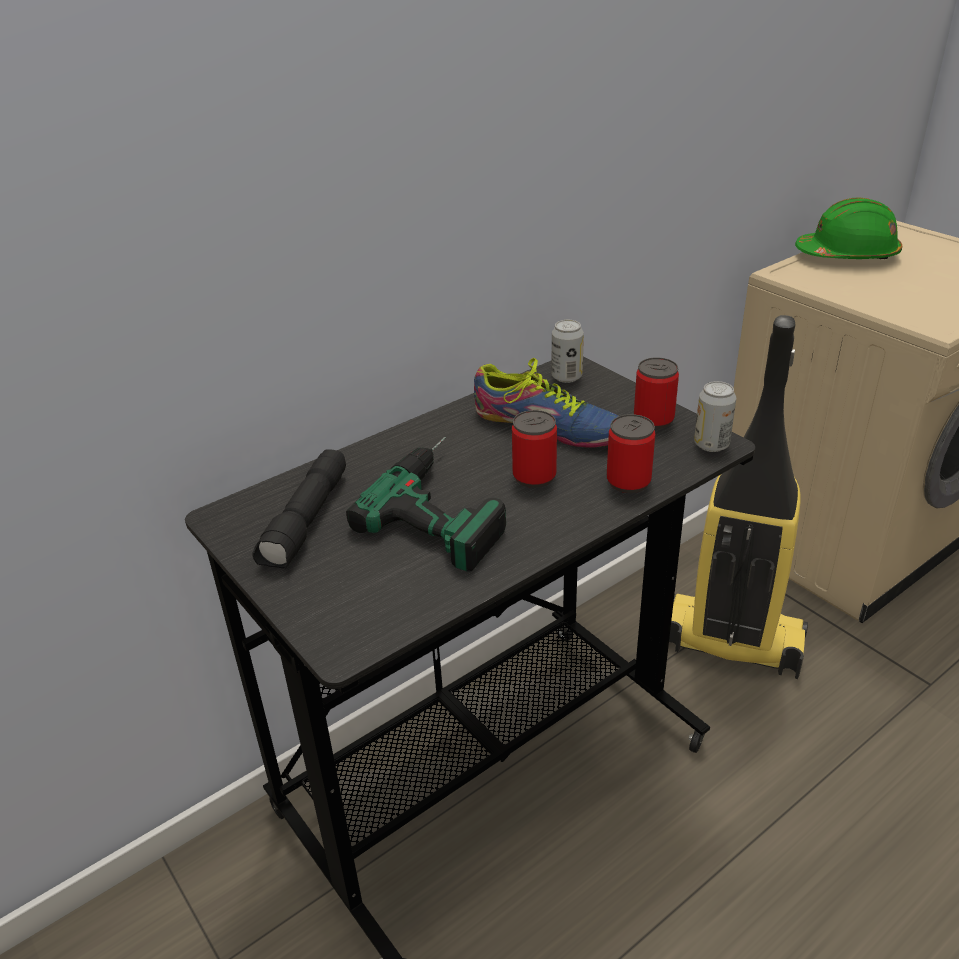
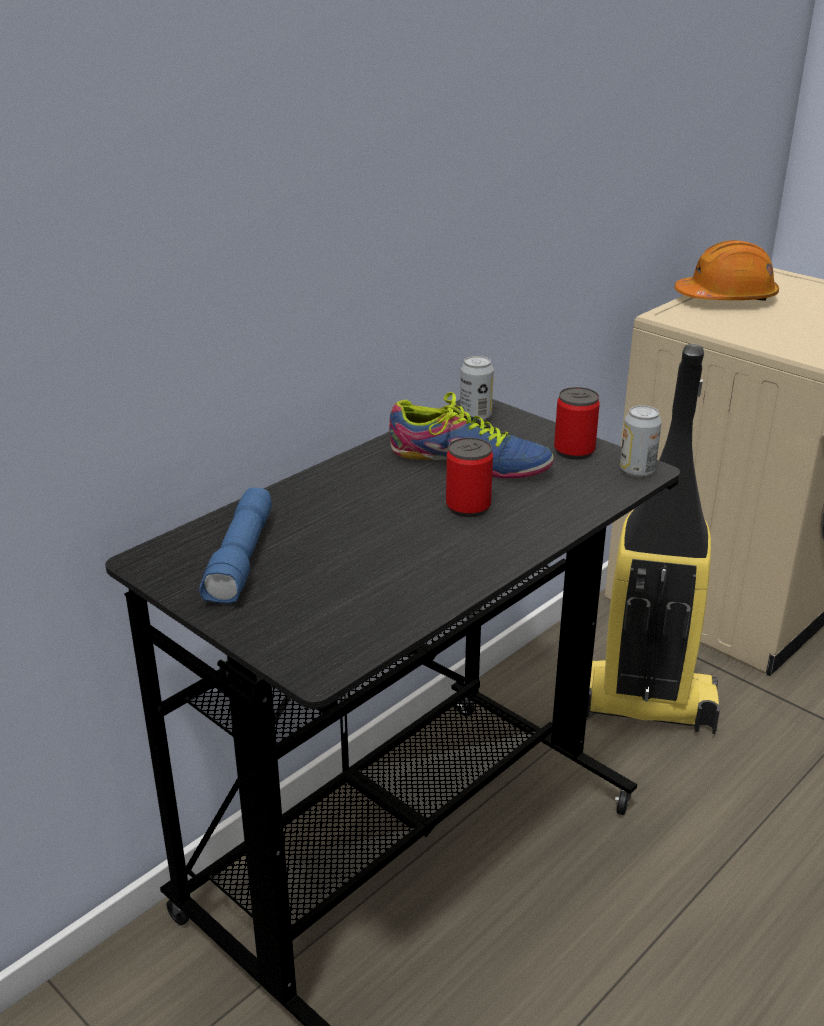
camera: 10 degrees left, 5 degrees down
(307, 521) = (242, 559): black flashlight -> blue flashlight
(448, 504) = (387, 536): power drill -> none
(628, 481) = (564, 507): can -> none
(847, 255) = (726, 298): green hard hat -> orange hard hat

